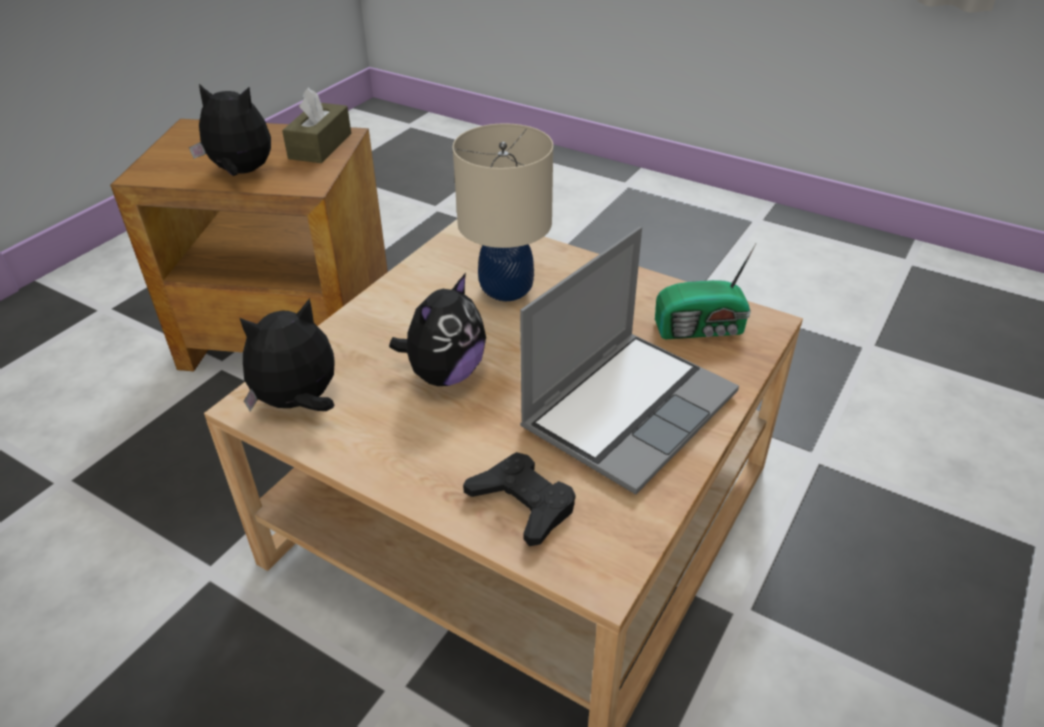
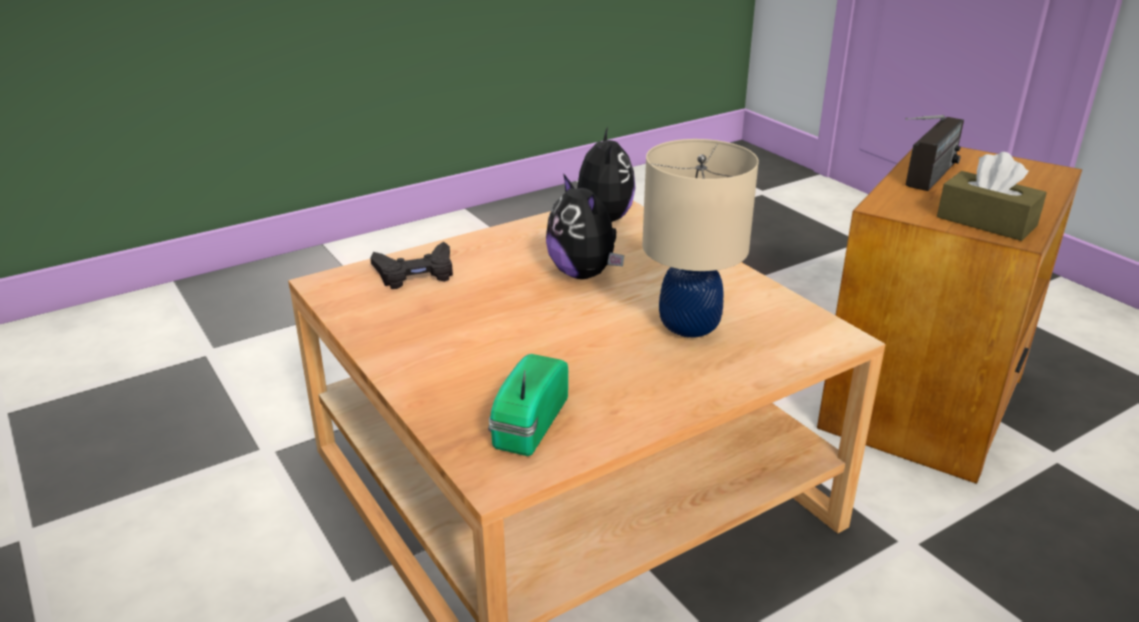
camera: 115 degrees right, 10 degrees down
(241, 173) = (925, 182): plush toy -> radio
(628, 408) = (458, 341): laptop -> none

